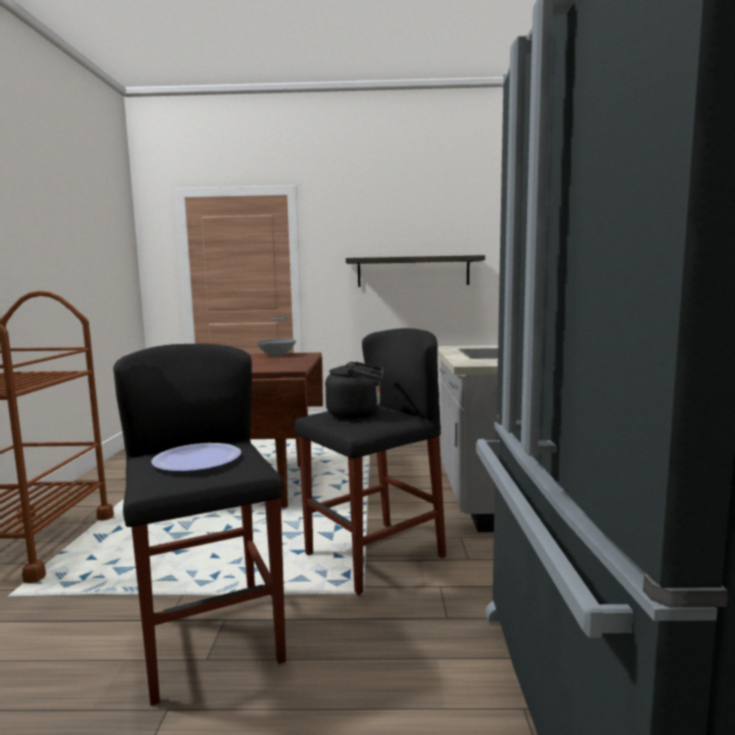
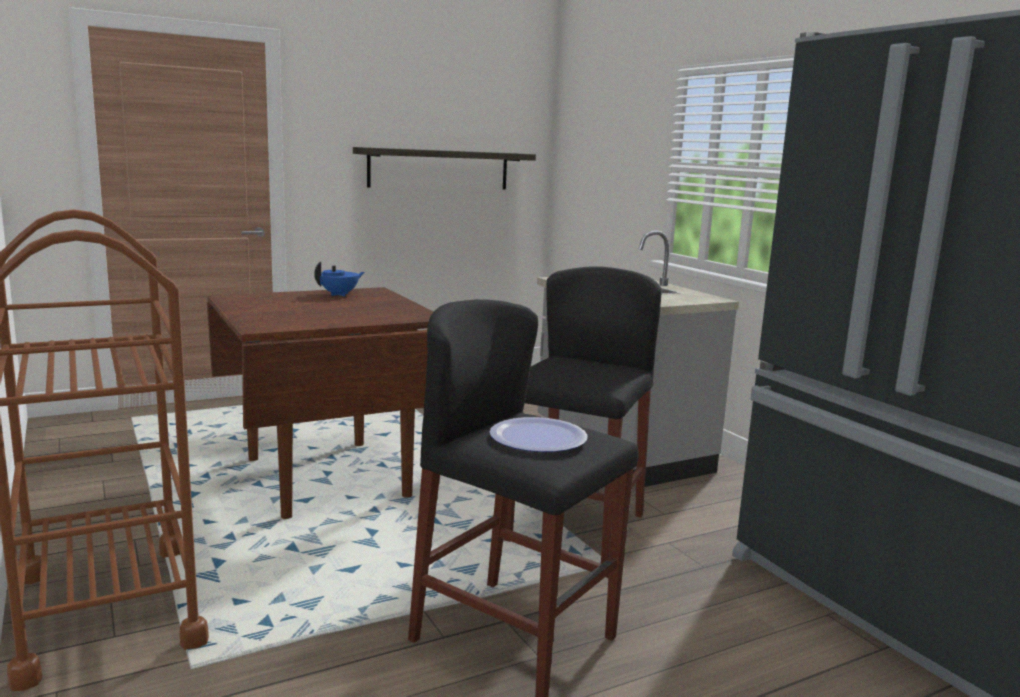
camera: 30 degrees left, 5 degrees up
(277, 355) = (340, 294): grey bowl -> blue teapot
(357, 414) = (576, 370): black kettle -> none

